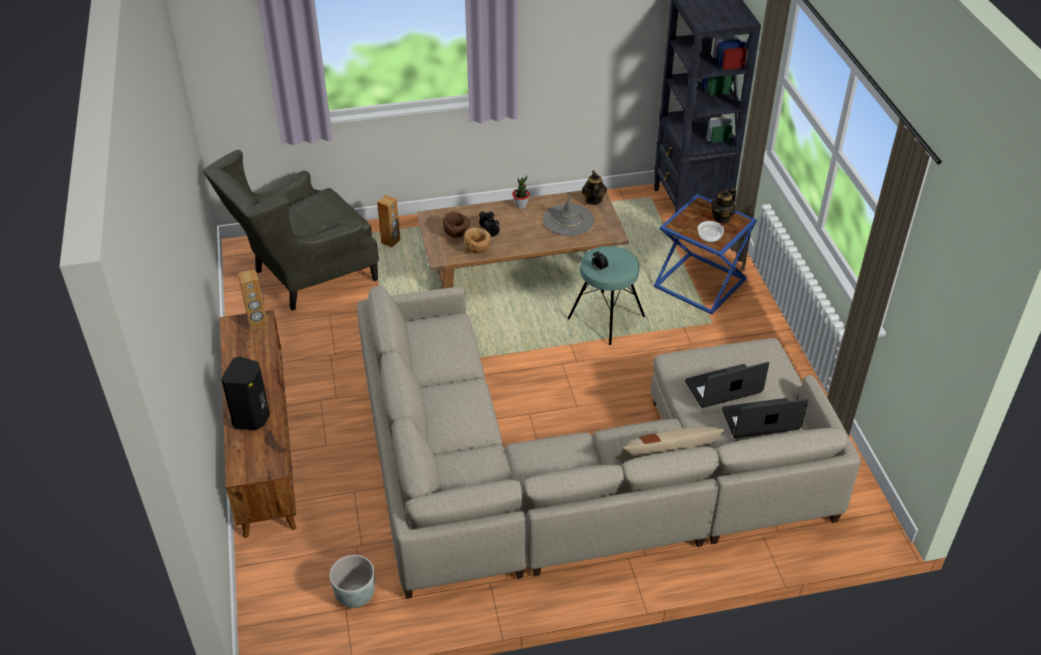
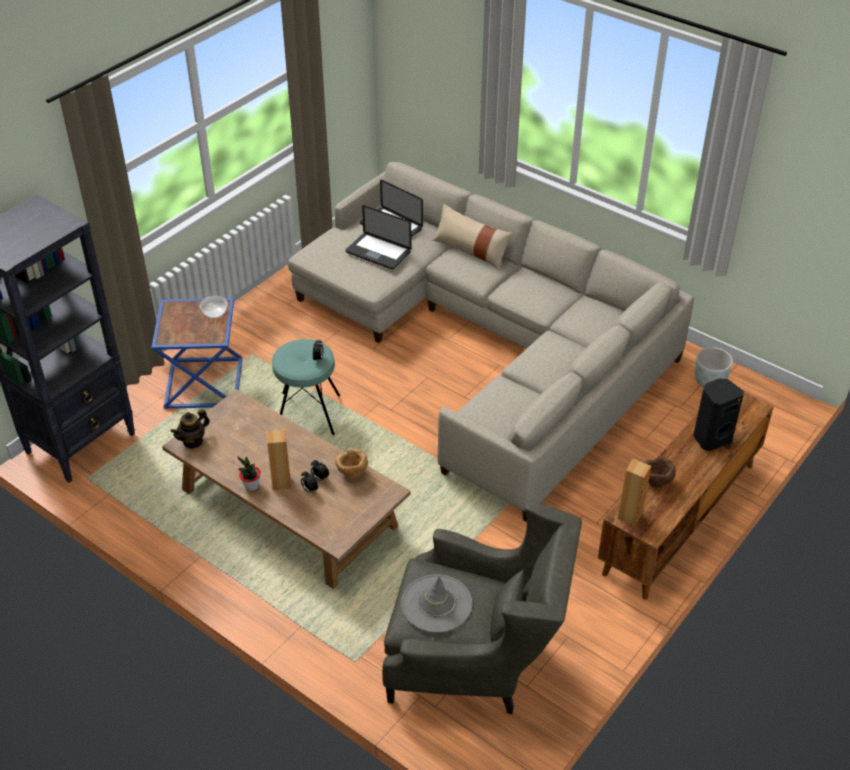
camera: 130 degrees left, 0 degrees up
(391, 242) = (351, 632): brown speaker -> brown speaker (281, 482)
(456, 234) = (344, 503): brown bowl -> brown bowl (656, 482)
(568, 220) = (243, 440): grey hat -> grey hat (436, 604)
(722, 218) = (177, 318): teapot -> none

